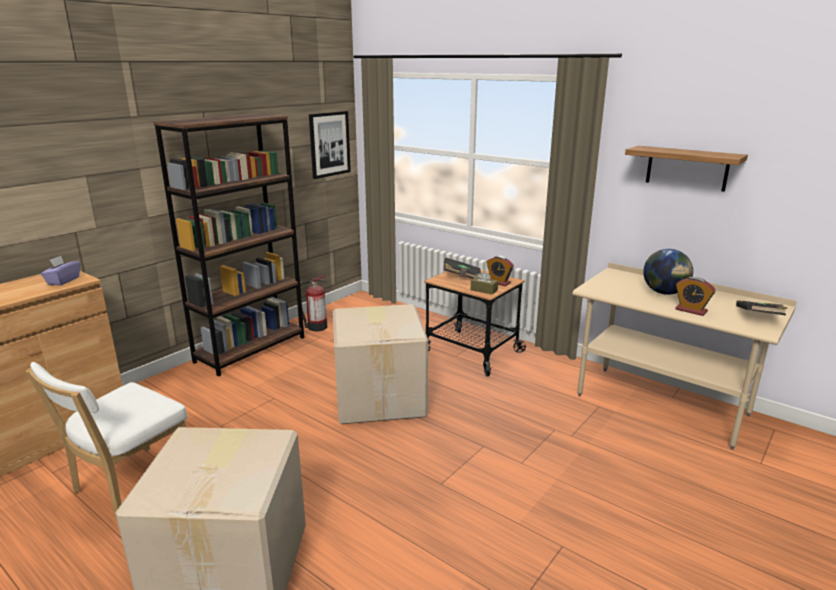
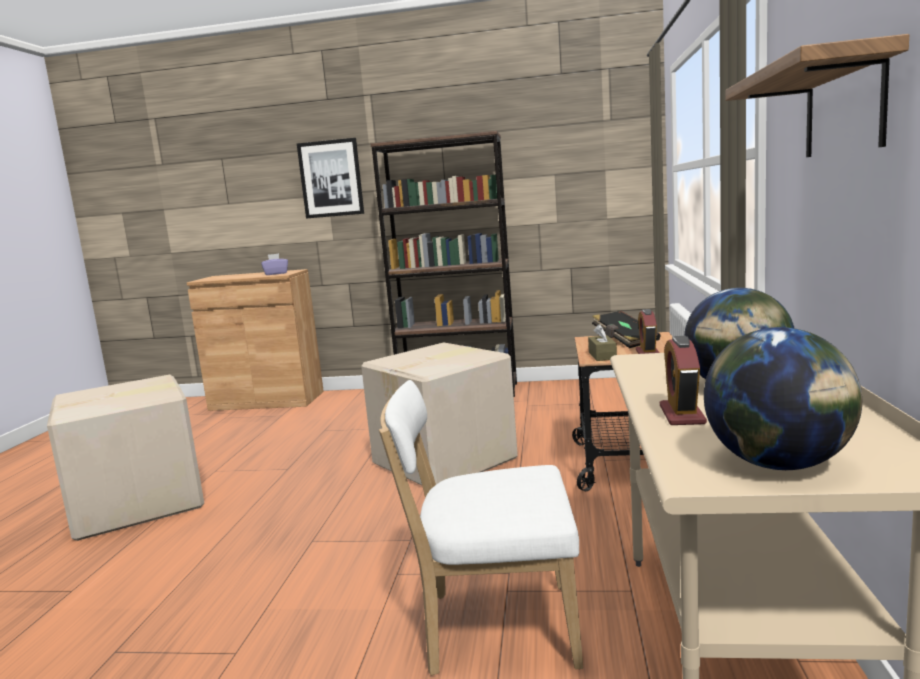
camera: 60 degrees right, 10 degrees down
(129, 485) = (222, 439): white chair -> white chair (493, 628)
(316, 327) = (544, 392): fire extinguisher -> none
(329, 144) = (613, 171): picture -> picture (331, 178)
(759, 317) = (779, 464): black book -> globe

